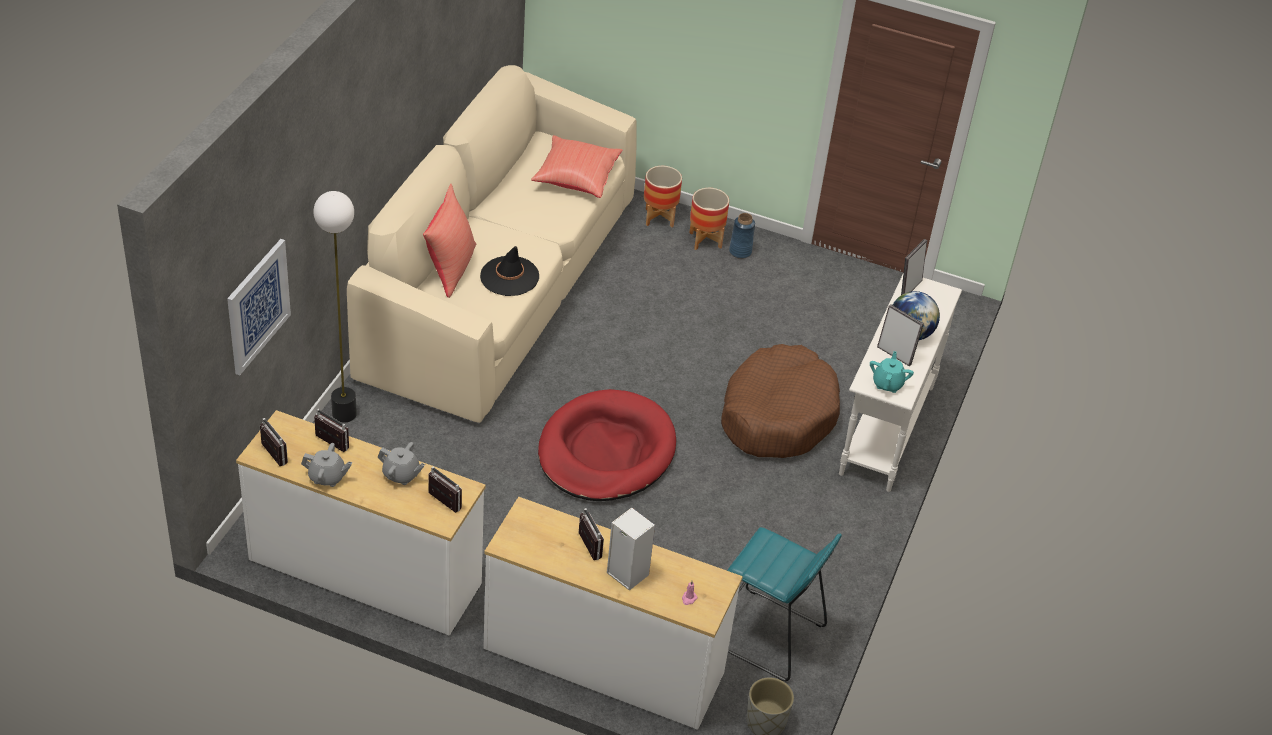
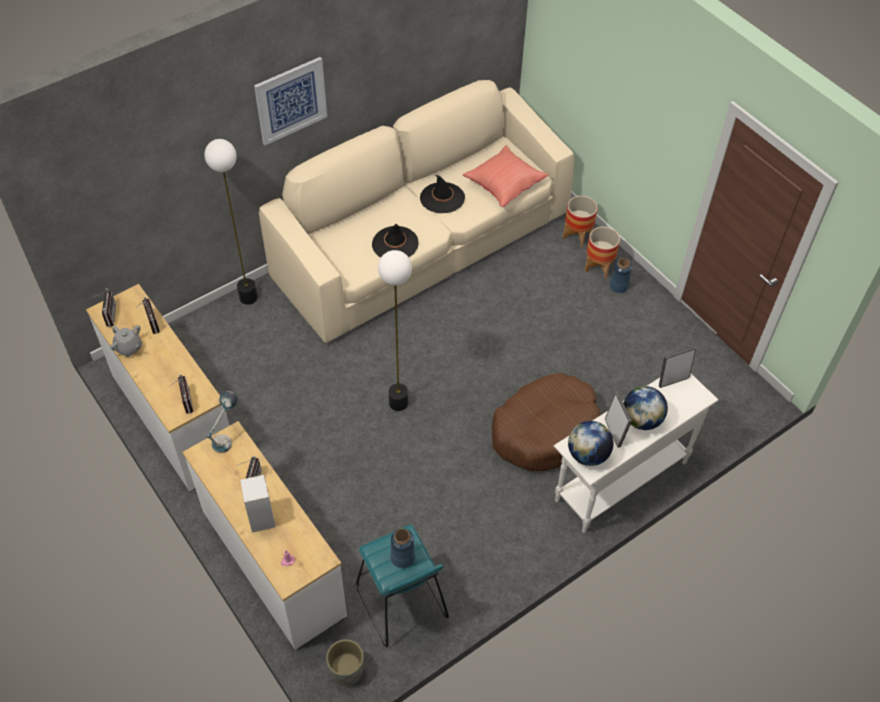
camera: 35 degrees right, 10 degrees up
(258, 306) = (140, 206): picture -> picture (291, 100)
(401, 475) = (176, 368): grey teapot -> none
(450, 268) = (361, 221): red pillow -> none
(521, 213) = (442, 198): none -> black hat
(521, 517) = (226, 437): none -> table lamp
(606, 451) = (398, 403): red dog bed -> floor lamp
(780, 557) = (403, 557): none -> blue vase
(887, 384) = (587, 455): turquoise teapot -> globe

